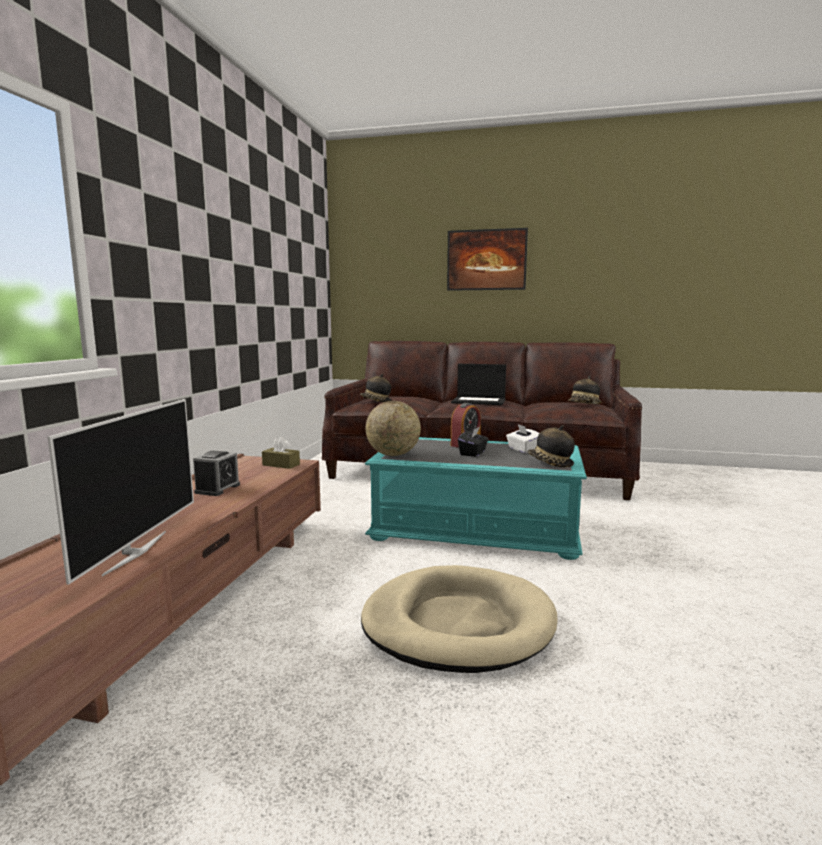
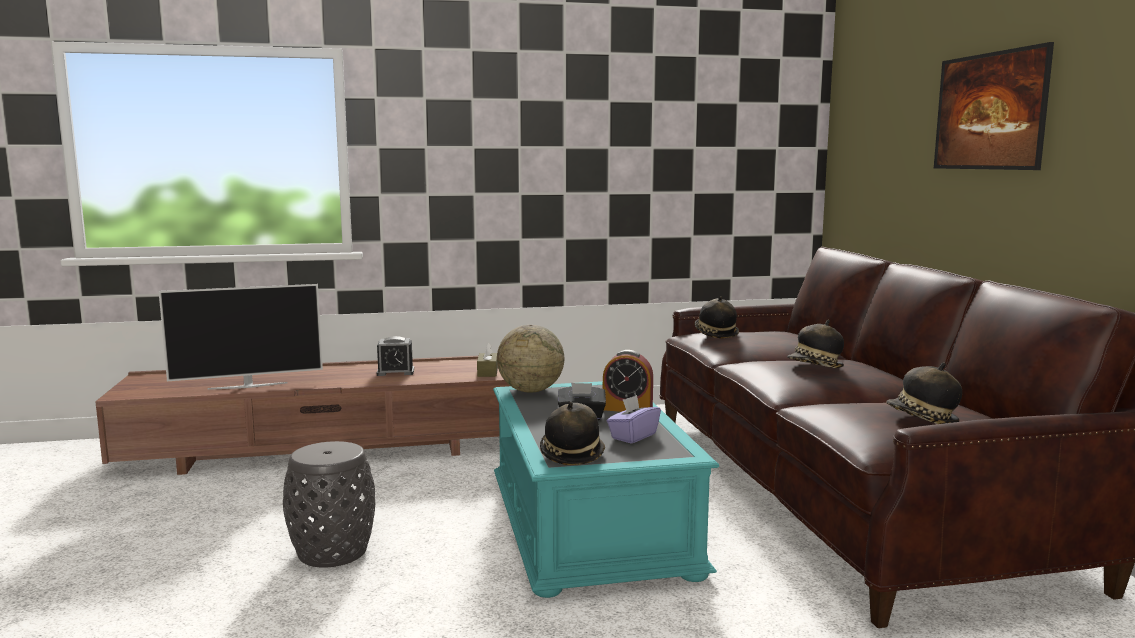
camera: 65 degrees right, 0 degrees up
(457, 624) = (332, 552): beige dog bed -> grey stool
(479, 401) = (815, 367): laptop -> hat
(523, 450) = (633, 436): white tissue box -> purple tissue box

